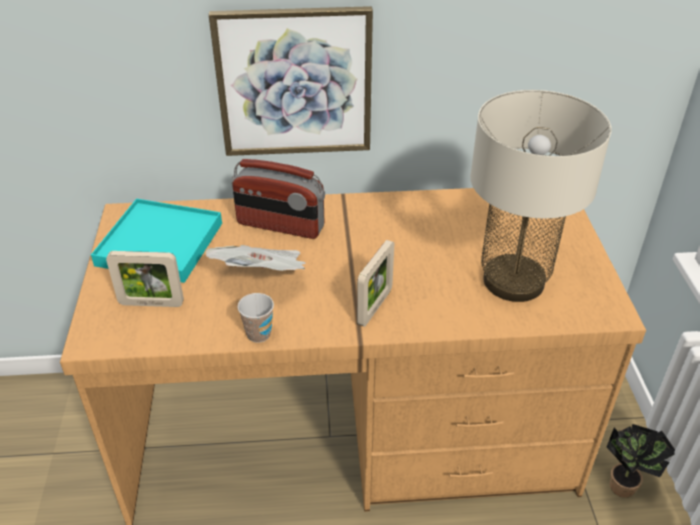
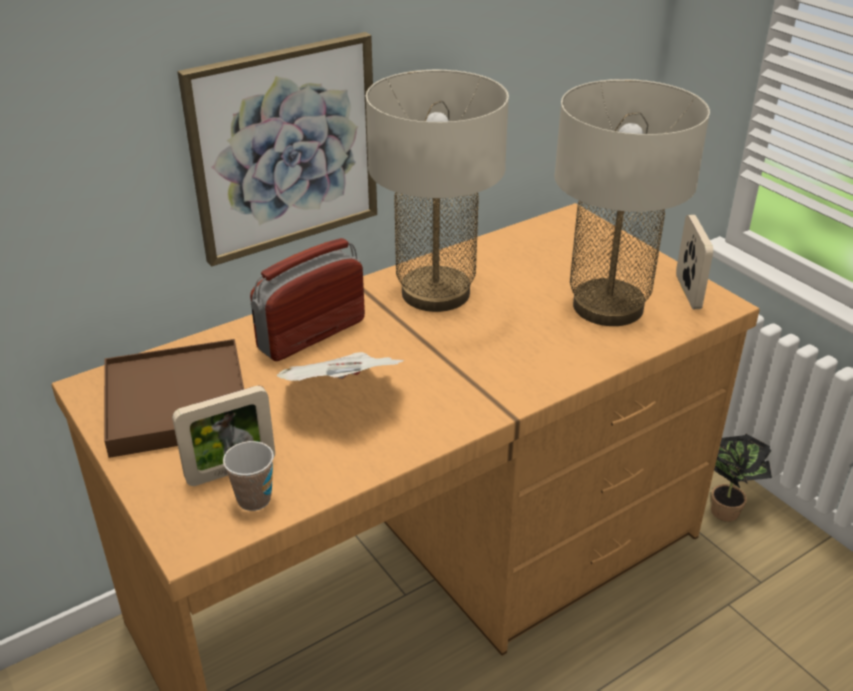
camera: 30 degrees left, 5 degrees down
(160, 244) = (177, 403): turquoise tray -> brown tray
(258, 334) = (396, 453): cup -> cup (254, 499)
(280, 226) = (311, 334): radio -> radio turned 150 degrees clockwise
(375, 307) = (497, 379): picture frame -> picture frame (688, 292)
(391, 224) = (435, 293): none -> table lamp

